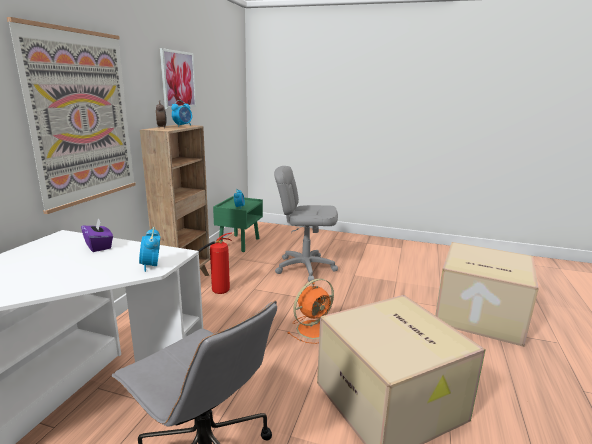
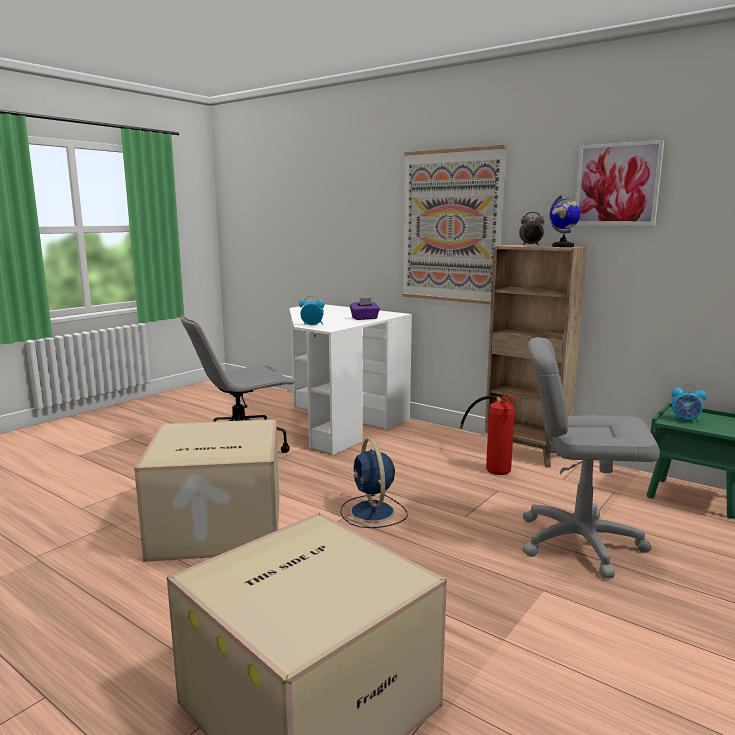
camera: 110 degrees right, 5 degrees down
(183, 125) = (562, 246): alarm clock -> globe
(305, 267) = (579, 542): grey office chair -> grey office chair turned 105 degrees counterclockwise
(314, 329) = (373, 512): orange fan -> blue fan

